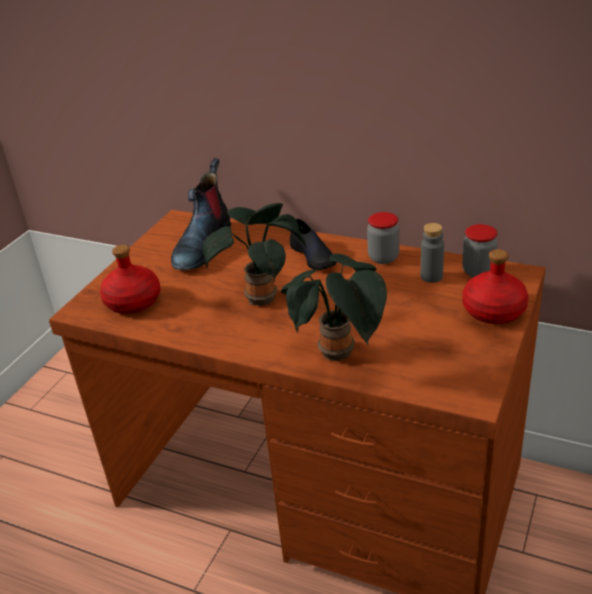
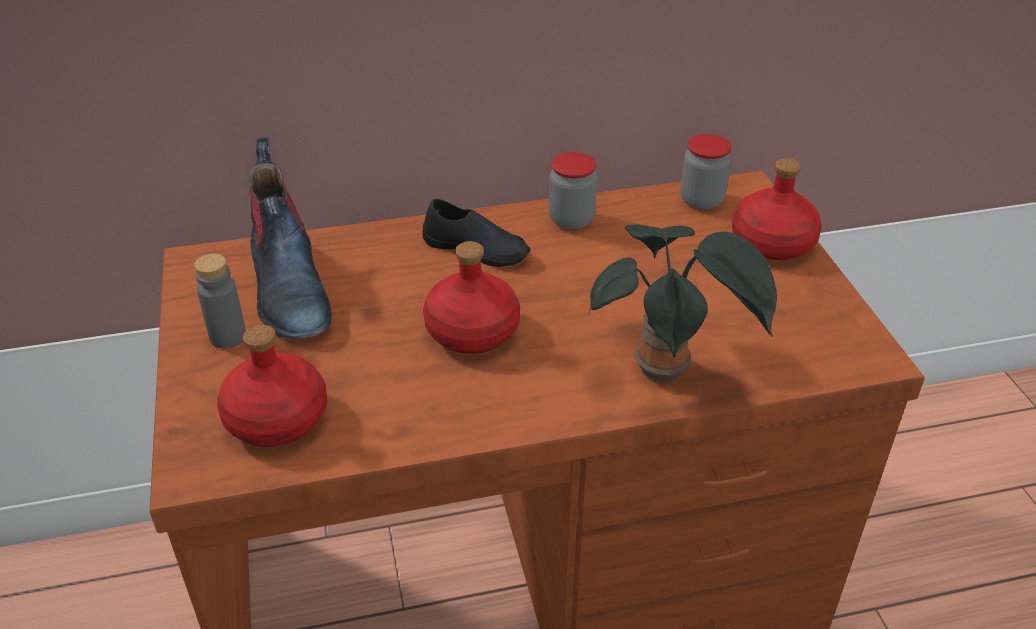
camera: 40 degrees left, 5 degrees up
(262, 297) = (473, 332): potted plant -> red bottle
(431, 276) = (657, 225): grey bottle -> grey bottle (228, 337)

